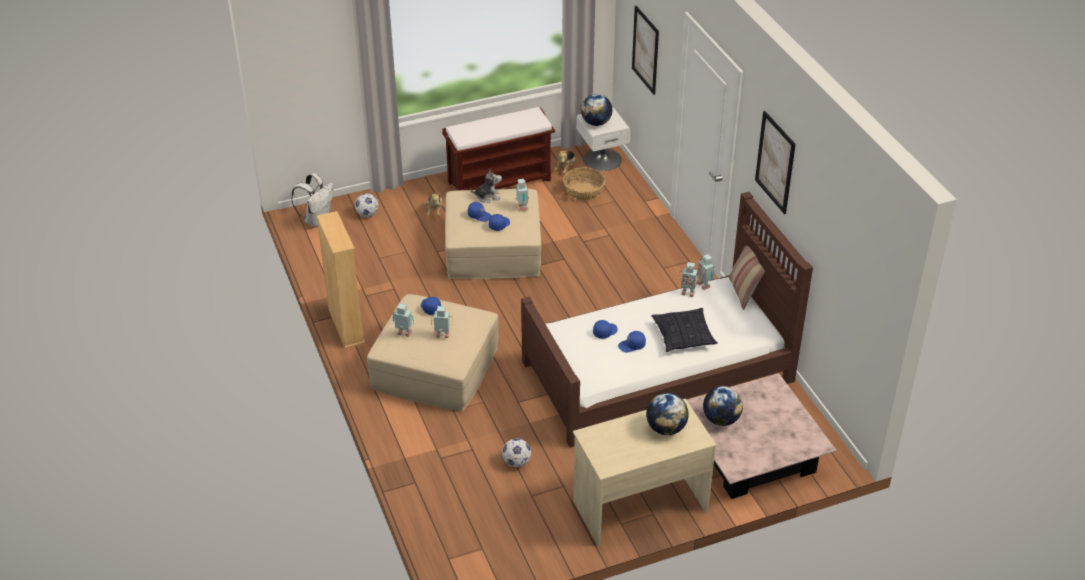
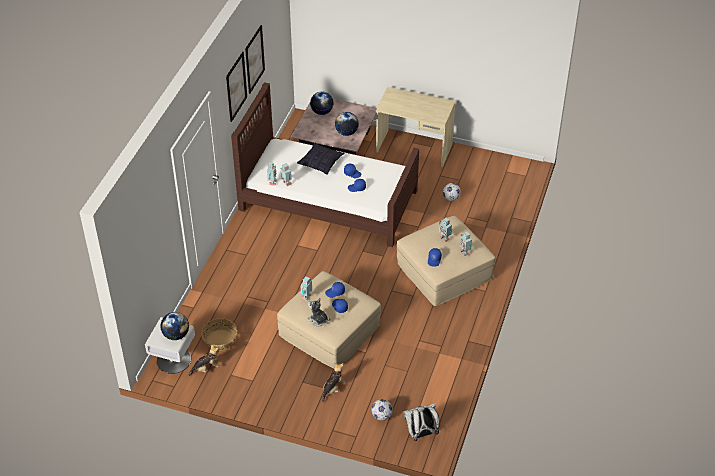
camera: 140 degrees left, 5 degrees up
(346, 326) = (472, 330): beige bookcase -> none
(500, 181) = (262, 386): brown bench -> none
(645, 50) = (151, 247): picture -> picture (254, 59)
(666, 429) = (401, 103): globe -> globe (322, 112)
(743, 292) = (257, 168): pillow -> none

